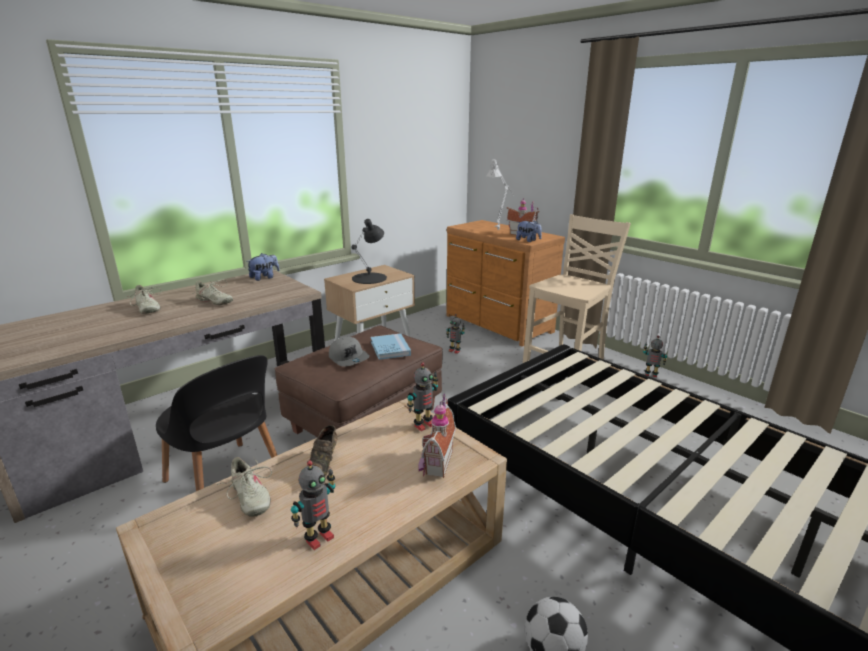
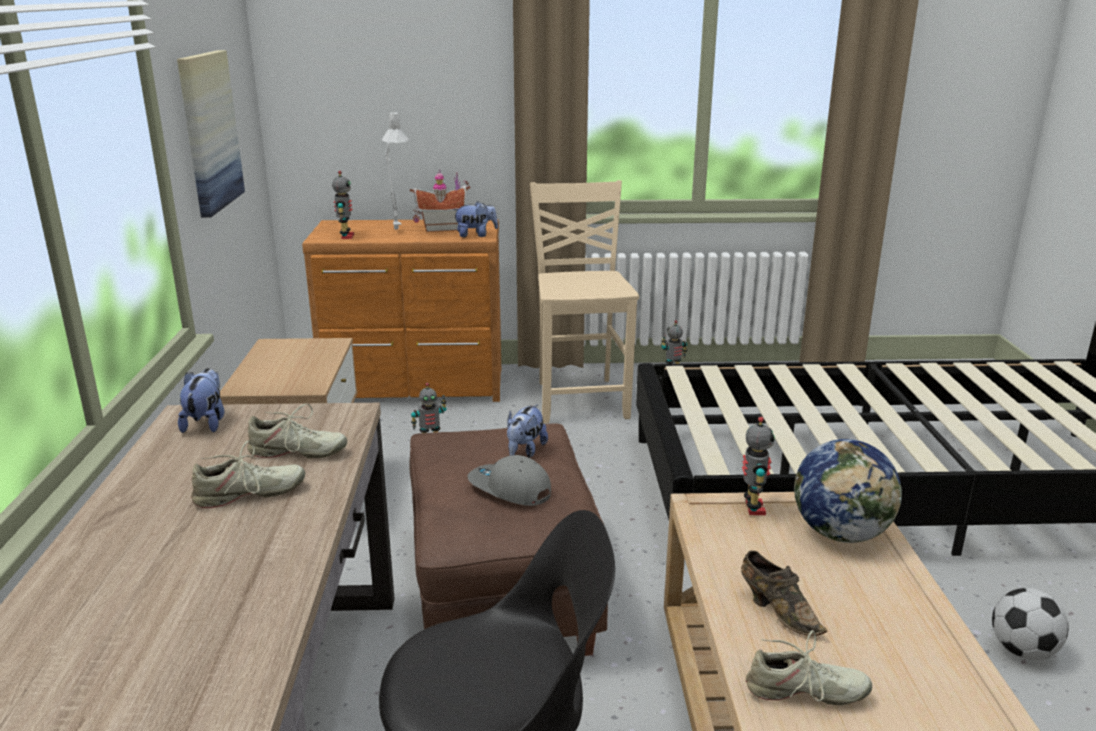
camera: 50 degrees left, 0 degrees up
(147, 309) = (147, 571): beige shoe -> beige shoe (297, 452)
(318, 538) = (931, 663): toy robot -> toy robot (346, 236)
(349, 358) = (509, 489): grey cap -> grey cap turned 150 degrees counterclockwise
(370, 278) = (297, 366): black table lamp -> none
(390, 348) = (525, 451): blue book -> plush toy
(398, 159) = (209, 131): none -> picture
(435, 463) = (841, 533): toy house -> globe

